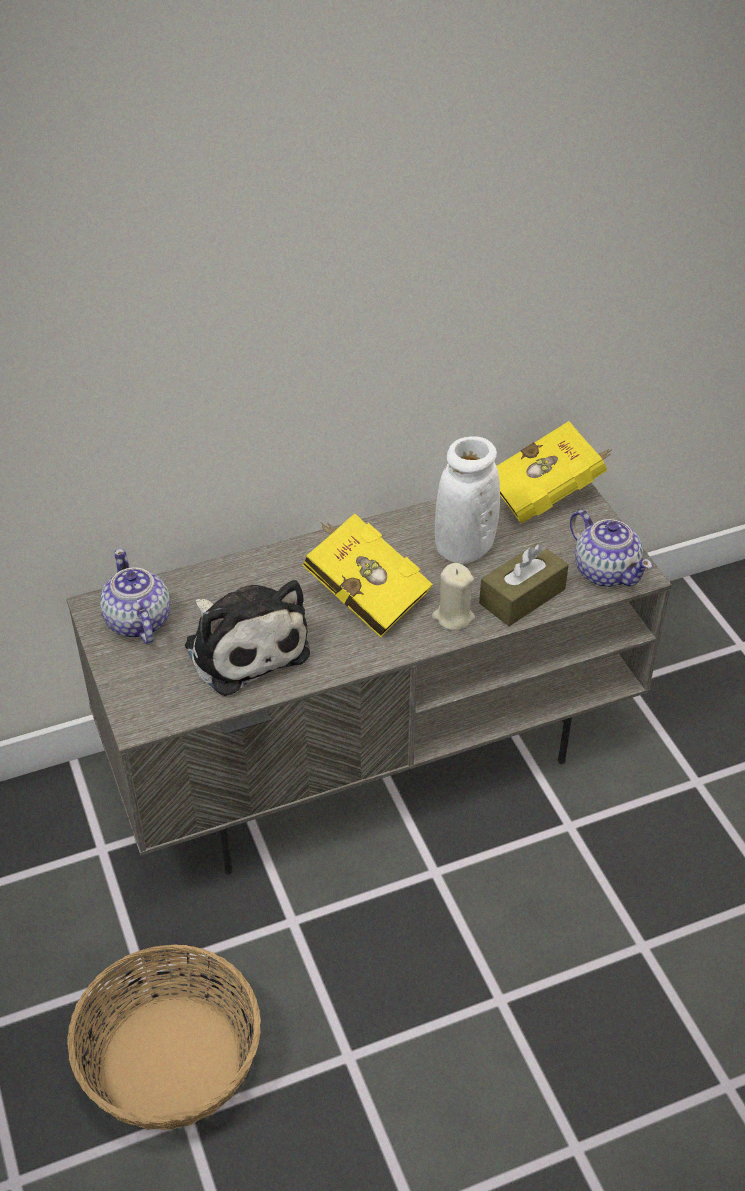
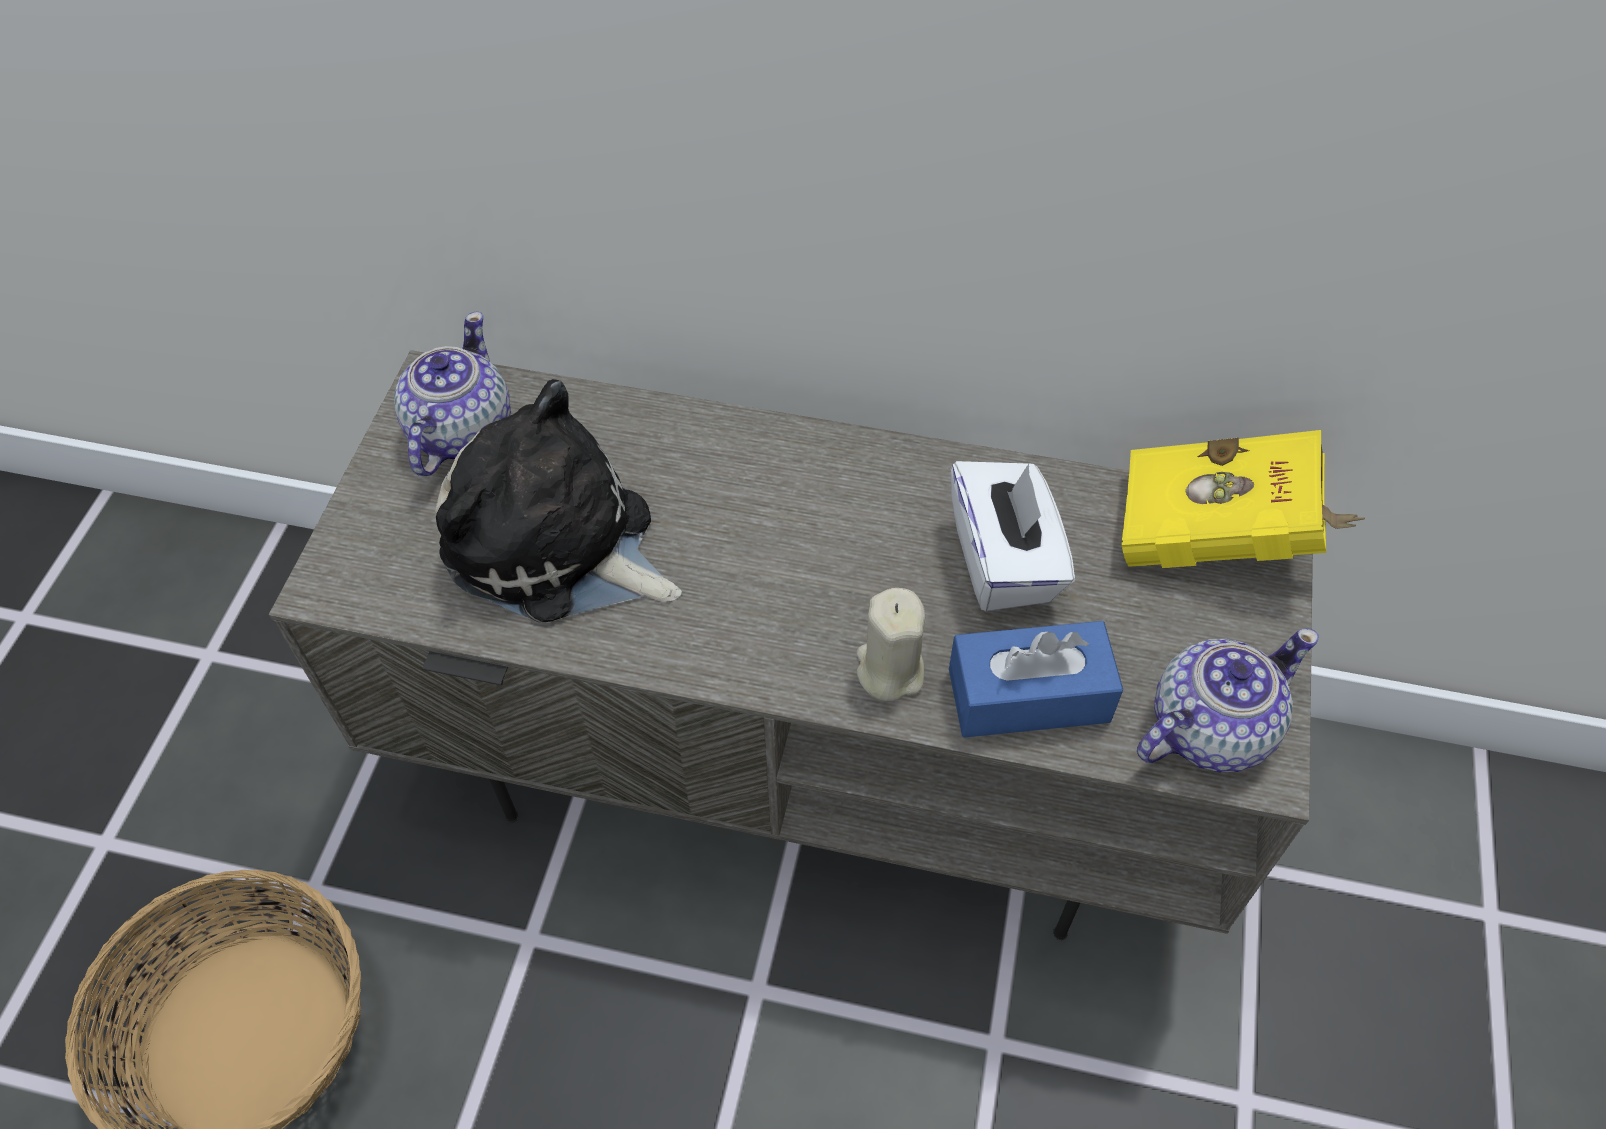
camera: 35 degrees right, 10 degrees up
(244, 646) = (558, 547): plush toy -> plush toy turned 120 degrees clockwise
(364, 593) = (792, 555): yellow book -> none
(464, 548) = (1004, 561): white vase -> white tissue box
(522, 596) = (1028, 695): brown tissue box -> blue tissue box
(605, 571) = (1207, 728): teapot -> teapot turned 120 degrees counterclockwise

